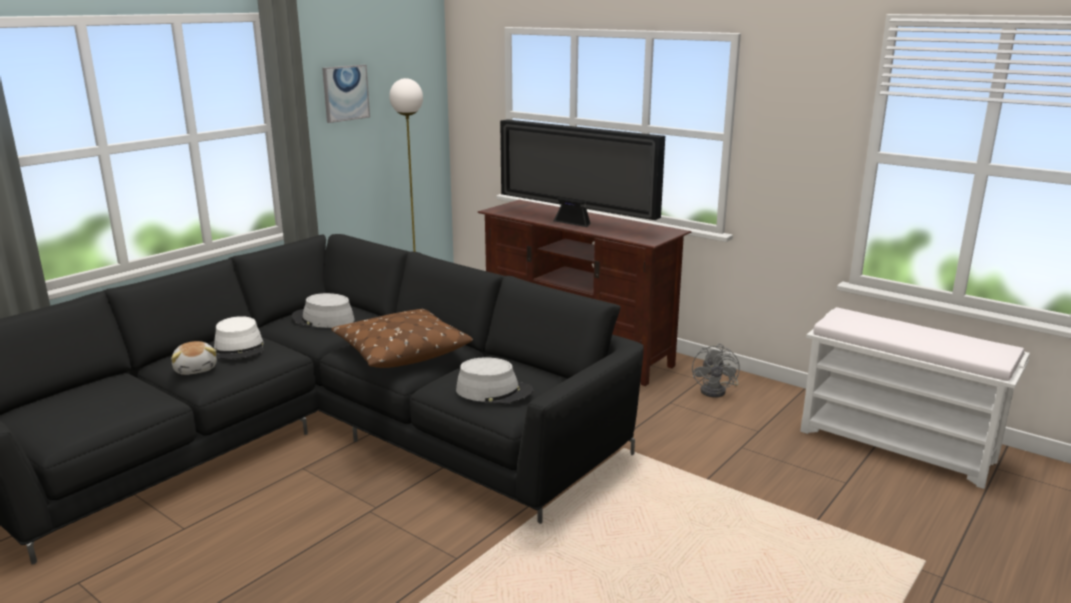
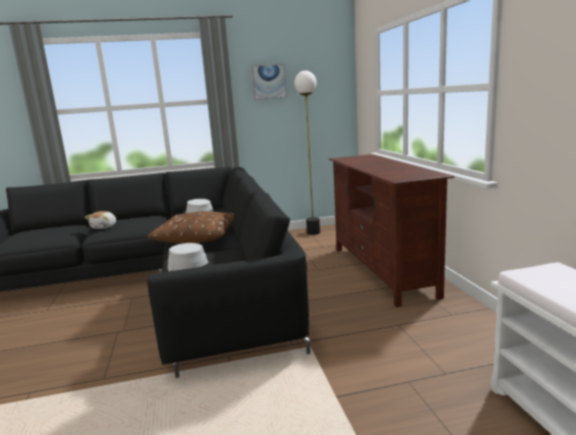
camera: 40 degrees right, 5 degrees down
(239, 348) = (137, 221): white hat -> none
(575, 223) = (372, 166): television -> none
(717, 391) = (454, 327): grey fan -> none

